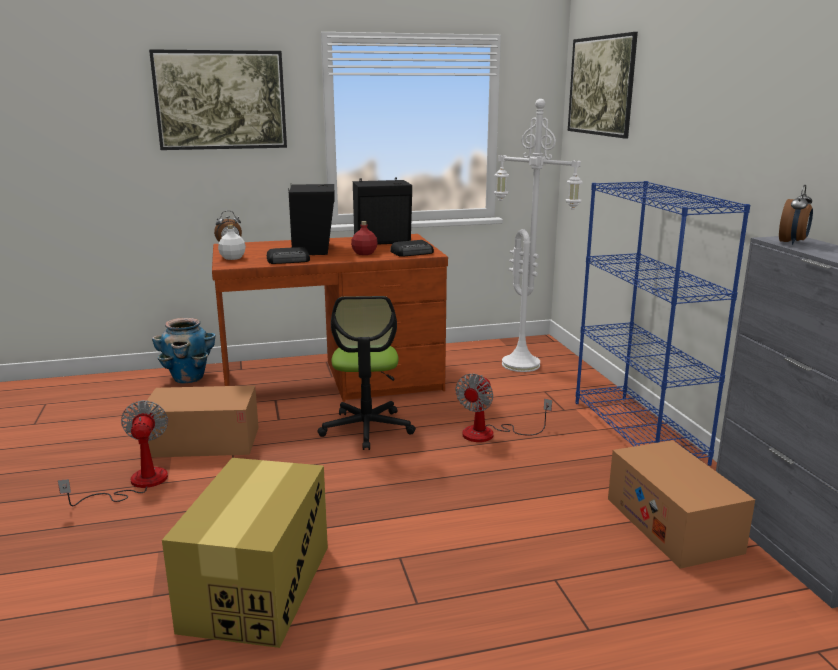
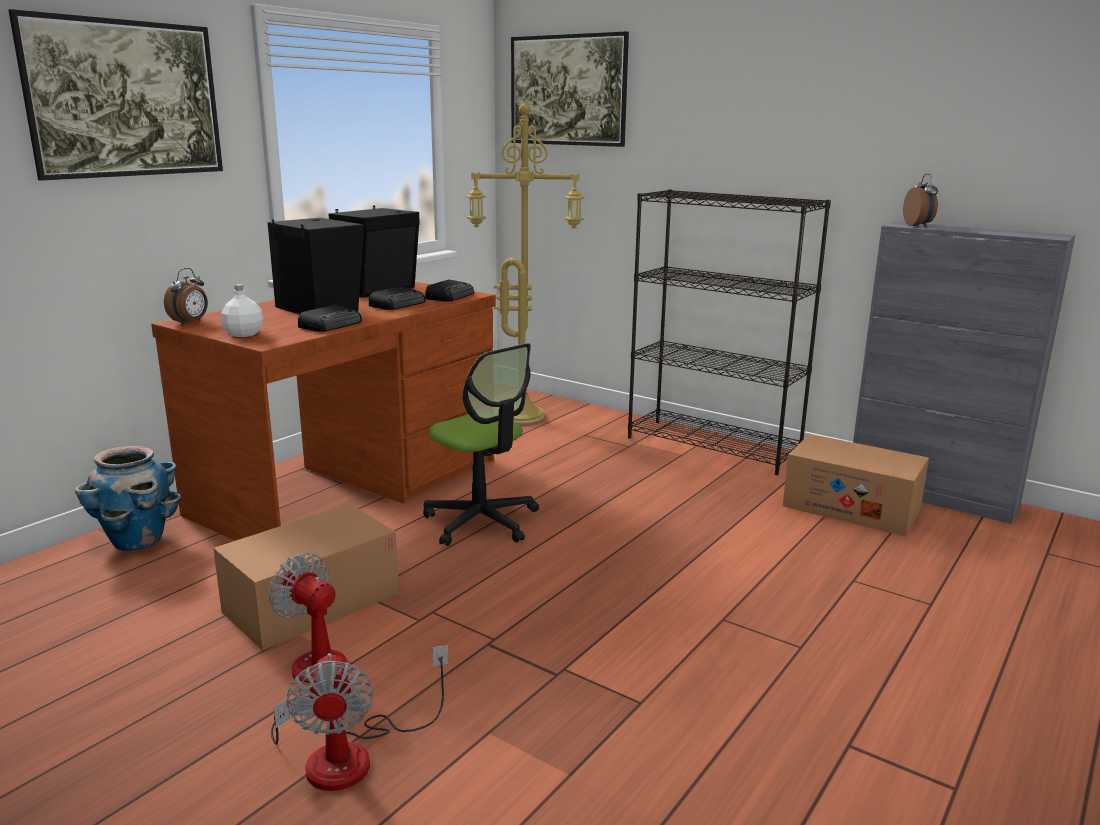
camera: 40 degrees left, 0 degrees up
(257, 587) = (655, 707): cardboard box -> none
(365, 253) = (398, 304): red bottle -> radio
(490, 434) = (605, 486): fan -> fan (358, 754)
(523, 364) = (523, 416): white floor lamp -> yellow floor lamp
(638, 432) = (713, 446): blue bookcase -> black bookcase

